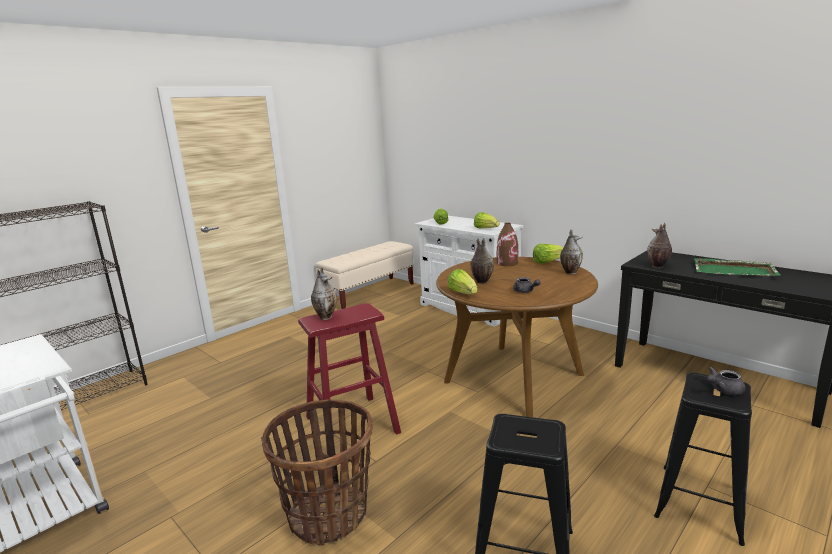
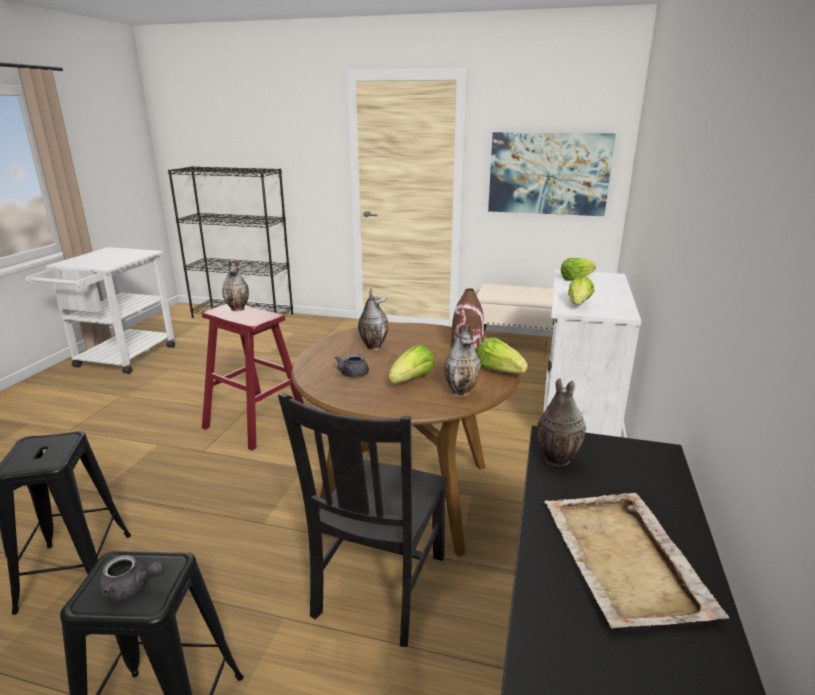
camera: 60 degrees right, 5 degrees up
(328, 514) = (128, 452): basket -> none
(340, 165) = (548, 174): none -> picture
(463, 293) = (324, 345): lettuce -> lettuce (412, 380)
(601, 406) = (378, 588): none -> black chair
(723, 390) = (131, 588): grey teapot -> grey teapot turned 150 degrees clockwise
(735, 270) = (623, 560): green tray -> beige tray

